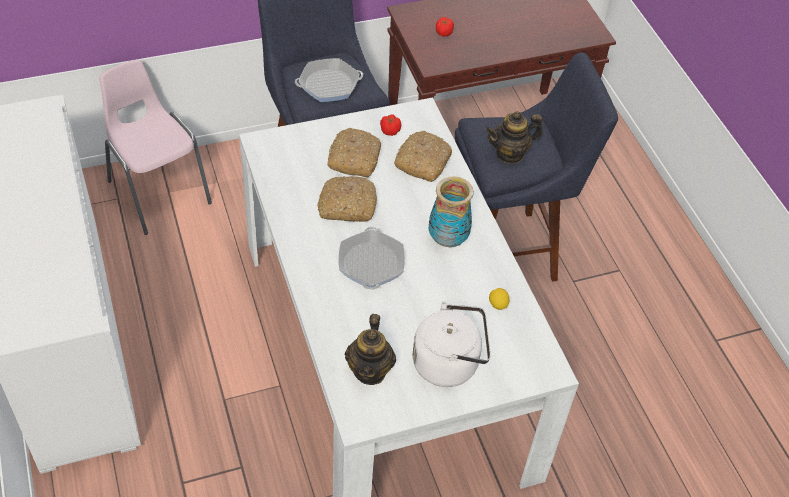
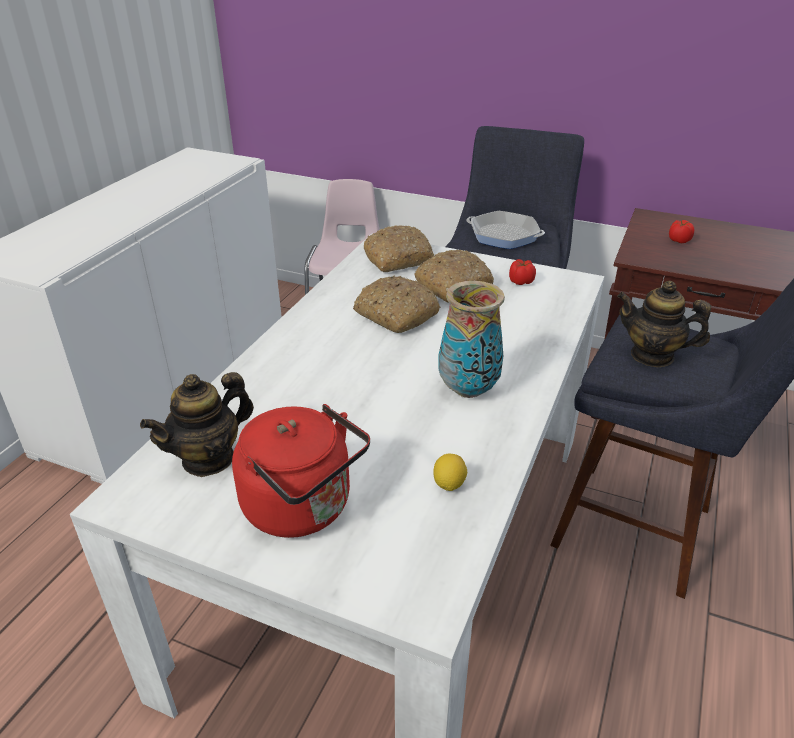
camera: 45 degrees right, 15 degrees down
(371, 264) = (352, 368): frying pan -> none
(422, 161) = (527, 316): bread -> bread (399, 259)
(449, 363) = (303, 508): white kettle -> red kettle

